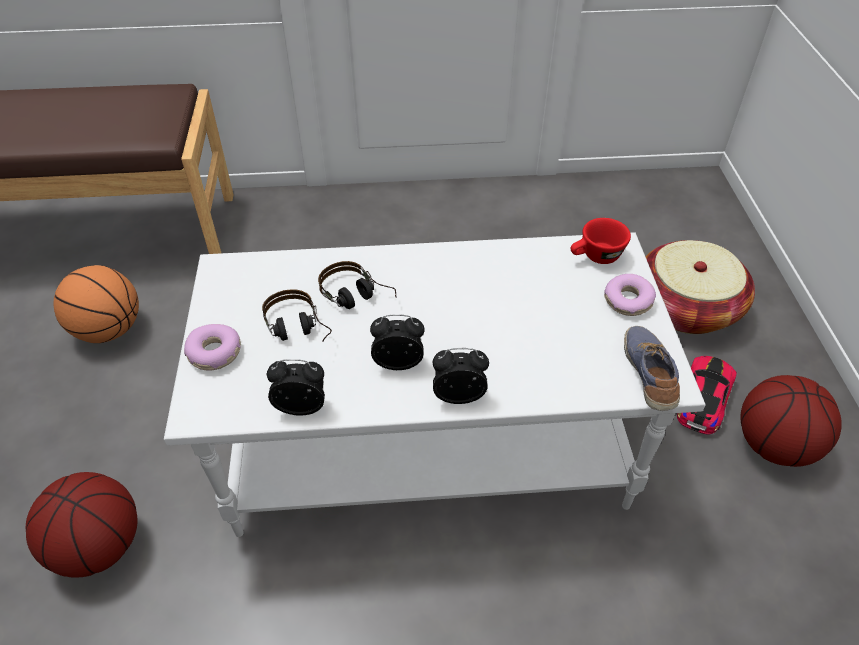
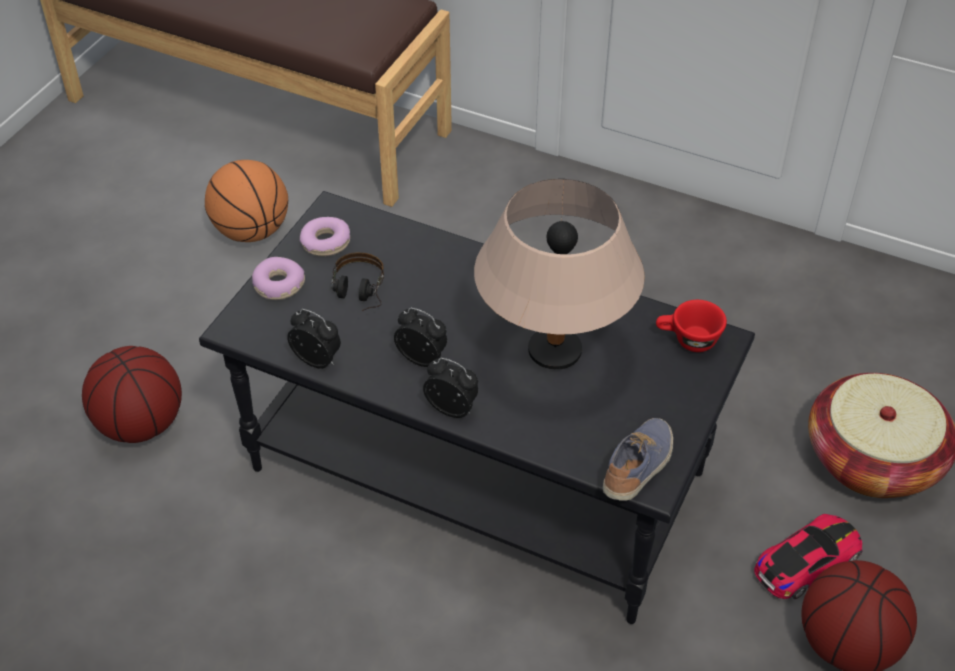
camera: 30 degrees right, 0 degrees up
(358, 298) = (430, 287): headphones -> none
(427, 447) = (474, 473): white coffee table -> black coffee table
(504, 309) = (554, 352): none -> beige table lamp
(627, 301) = (681, 395): donut -> donut (325, 243)

